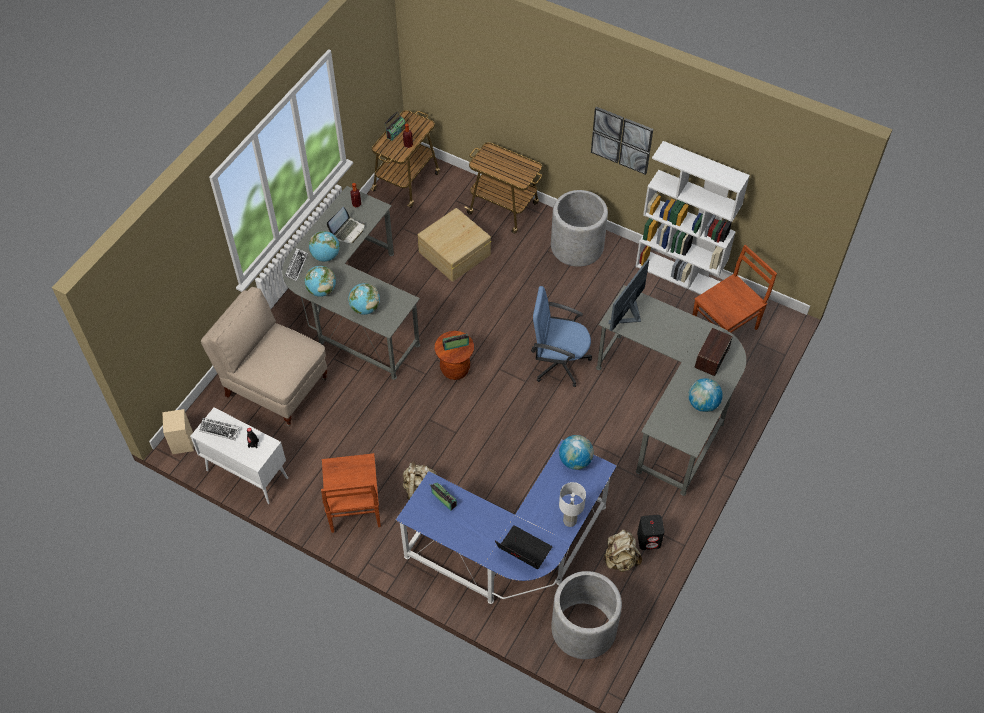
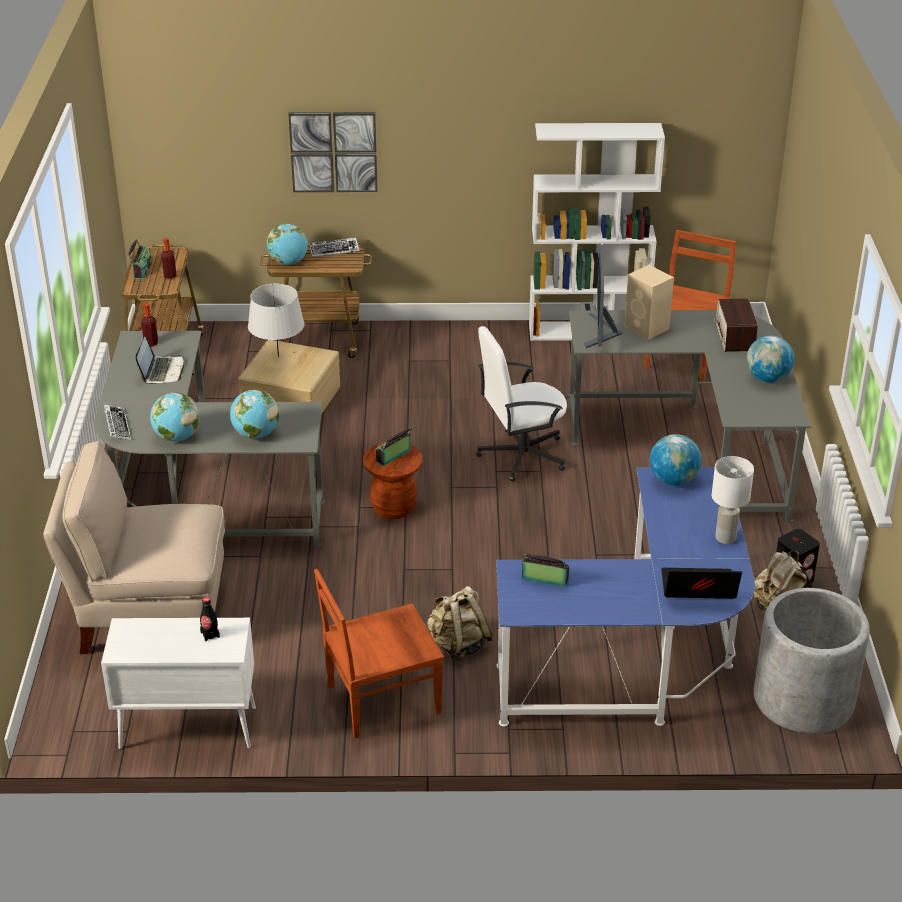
camera: 30 degrees left, 20 degrees down
(182, 443) = (53, 732): beige speaker -> beige speaker (647, 328)
(219, 430) = (143, 639): keyboard -> keyboard (334, 250)
(326, 256) = (152, 403): globe -> globe (288, 262)
(354, 506) = (380, 700): brown chair -> brown chair turned 105 degrees clockwise
(451, 226) = (278, 356): none -> grey table lamp
(558, 362) = (521, 455): blue office chair -> white office chair
(577, 246) = (443, 345): grey planter -> none
(621, 140) = (473, 153): picture -> picture (333, 151)

